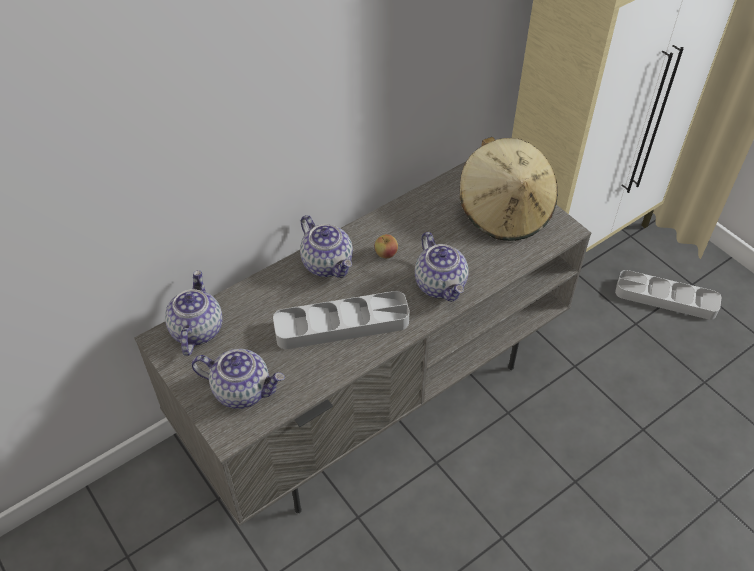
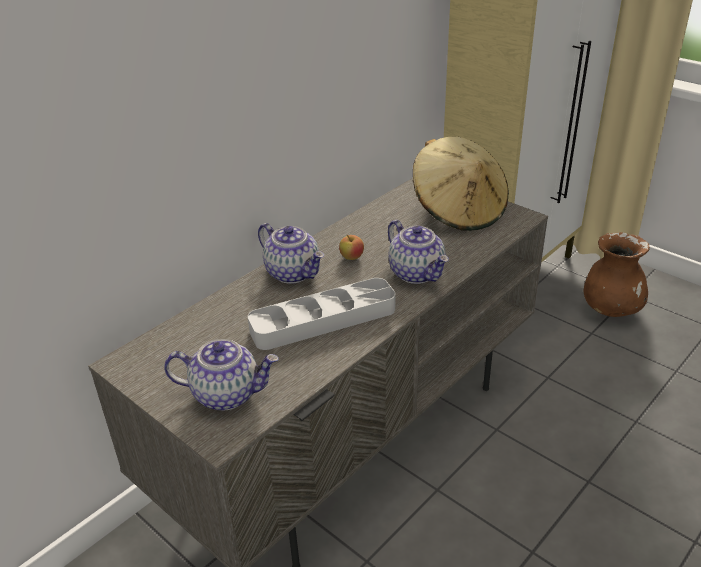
camera: 10 degrees left, 15 degrees down
(196, 329) = (160, 347): teapot -> none
(666, 298) = (611, 309): grey tray -> brown vase

